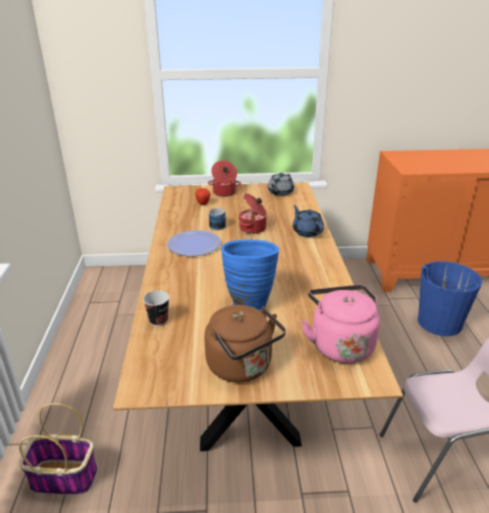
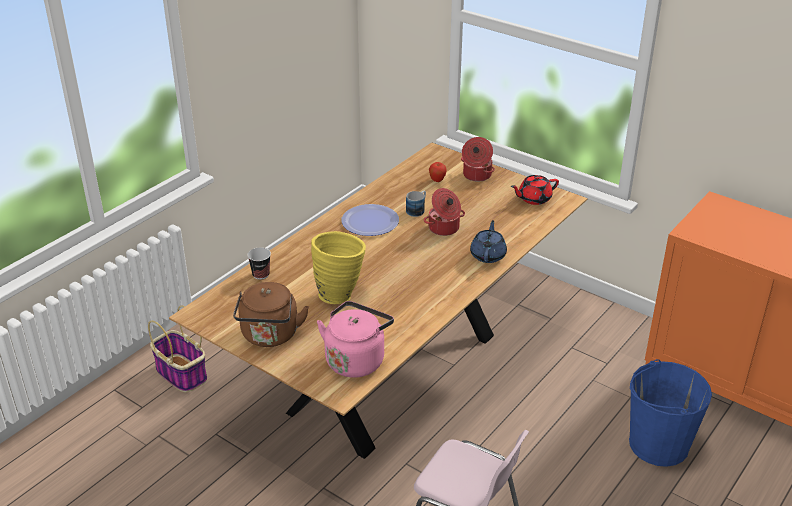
camera: 40 degrees right, 5 degrees up
(249, 302) = (340, 294): blue vase -> yellow vase
(280, 192) = (533, 199): grey teapot -> red teapot

